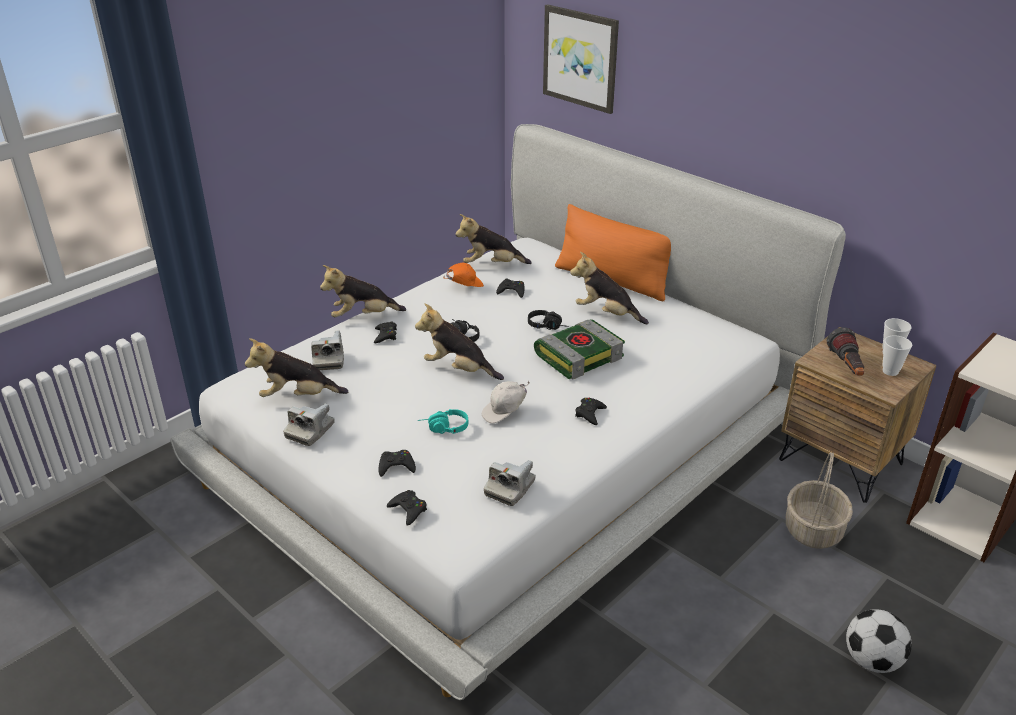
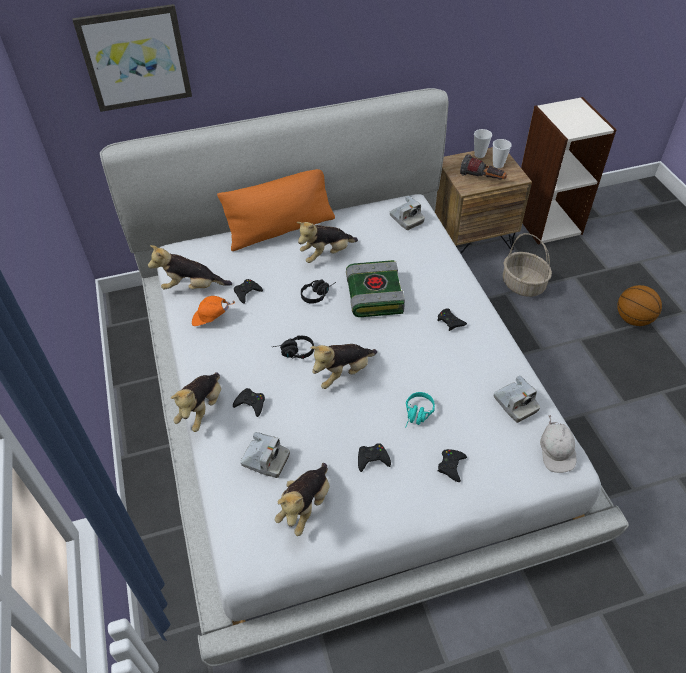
camera: 60 degrees left, 15 degrees up
(310, 431) = (366, 513): camera -> camera (406, 219)
(408, 510) = (512, 478): black game controller -> black game controller (372, 459)
(464, 286) = (211, 319): orange cap -> orange cap turned 90 degrees counterclockwise
(491, 265) = (192, 287): plush toy -> plush toy turned 60 degrees clockwise
(505, 412) = (419, 369): white cap -> white cap (556, 452)
(871, 660) = (633, 319): football -> basketball

